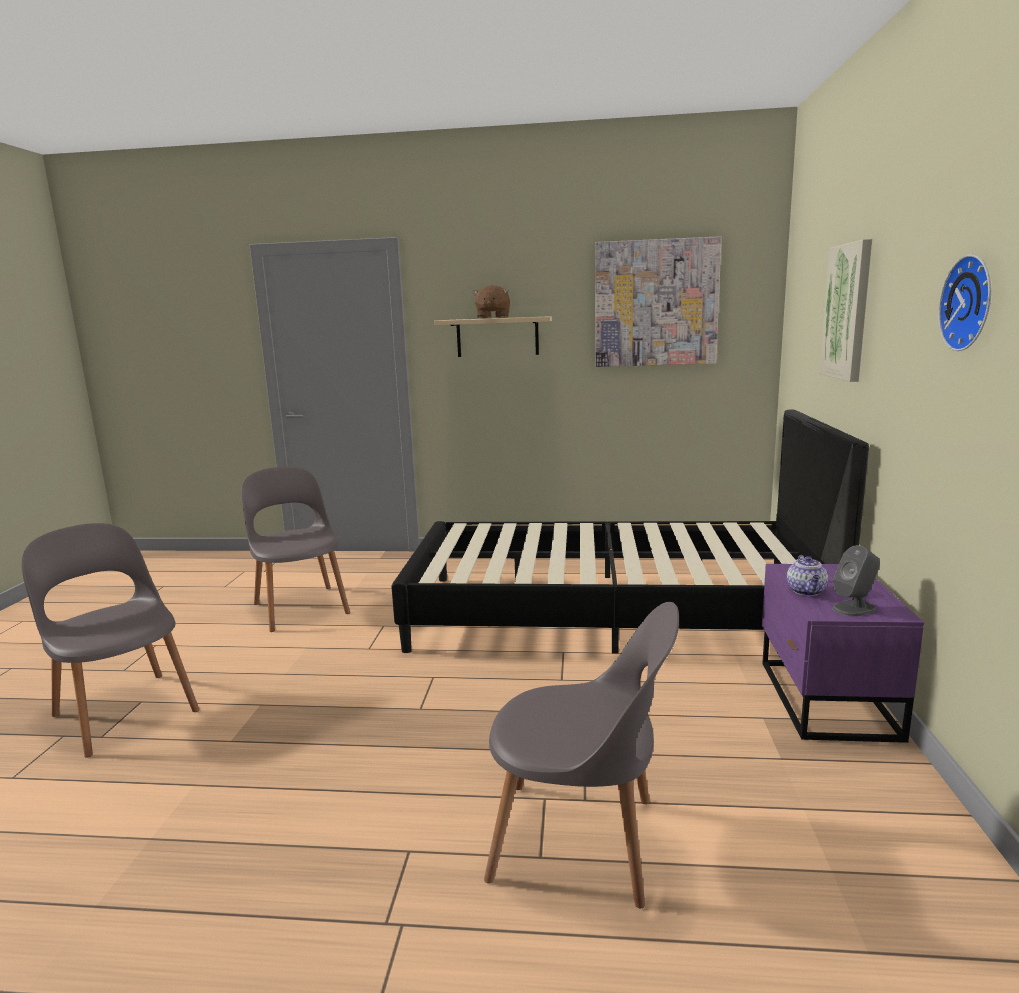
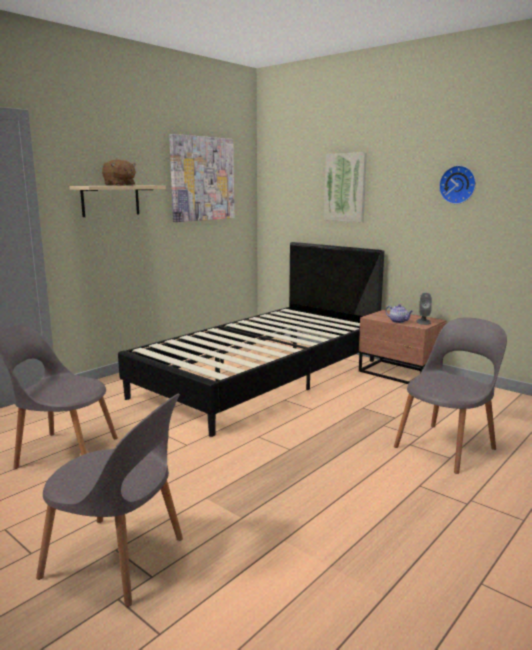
camera: 55 degrees left, 0 degrees up
(124, 710) = (118, 560): grey chair -> grey chair turned 150 degrees counterclockwise
(824, 700) = (399, 374): purple nightstand -> brown nightstand

